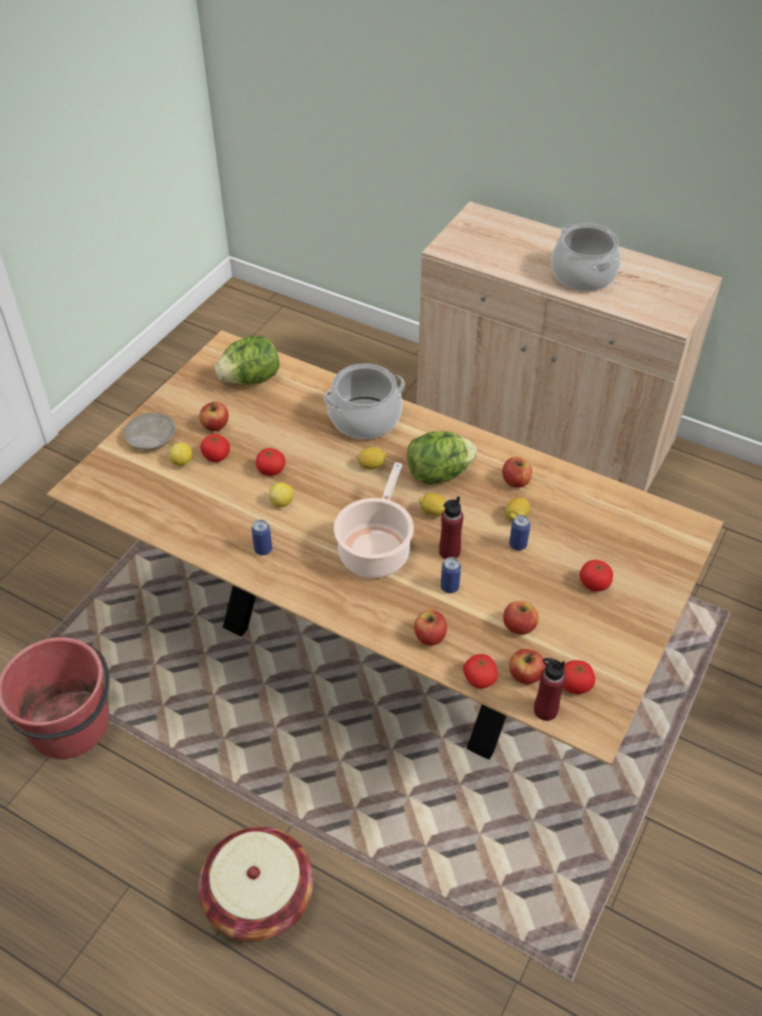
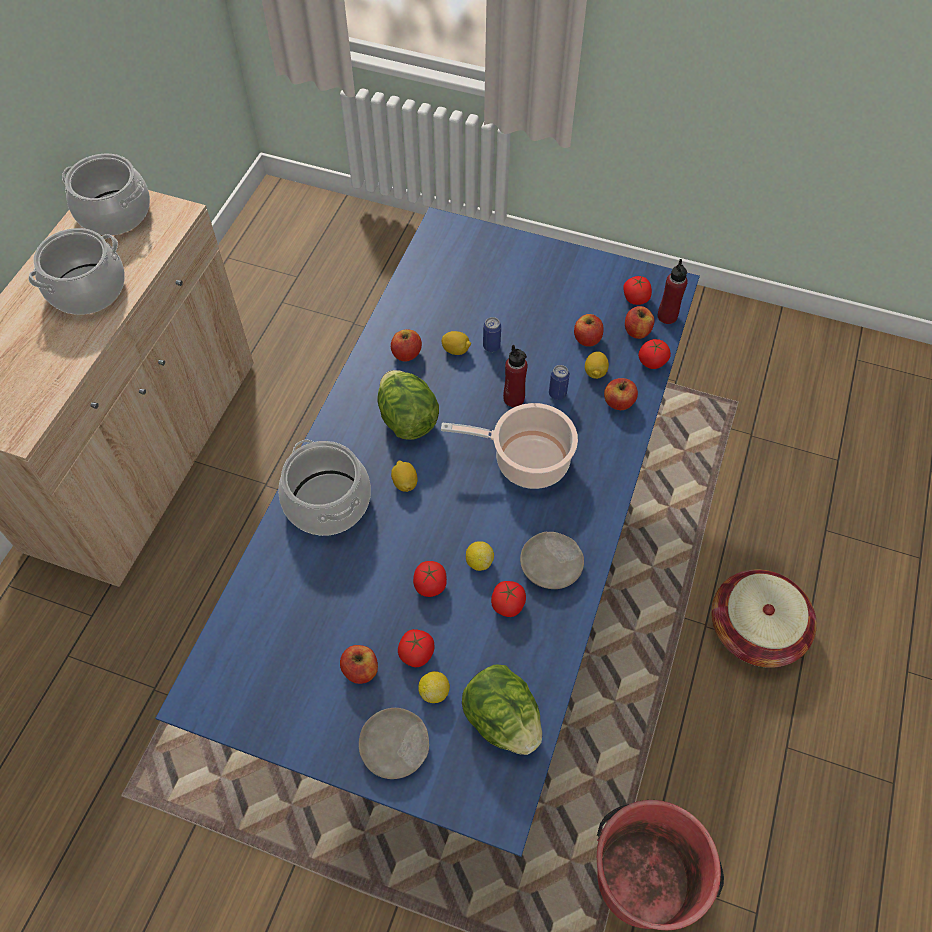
camera: 100 degrees left, 10 degrees up
(251, 379) = (265, 648): lettuce -> lettuce (502, 719)
(263, 549) = (551, 565): can -> beige plate
(381, 641) = (465, 575): brown dining table -> blue dining table
(433, 512) = (463, 418): lemon -> lemon (595, 372)
(594, 583) = (524, 290): tomato -> tomato (508, 604)
(674, 287) = (115, 213): none -> cooking pot

